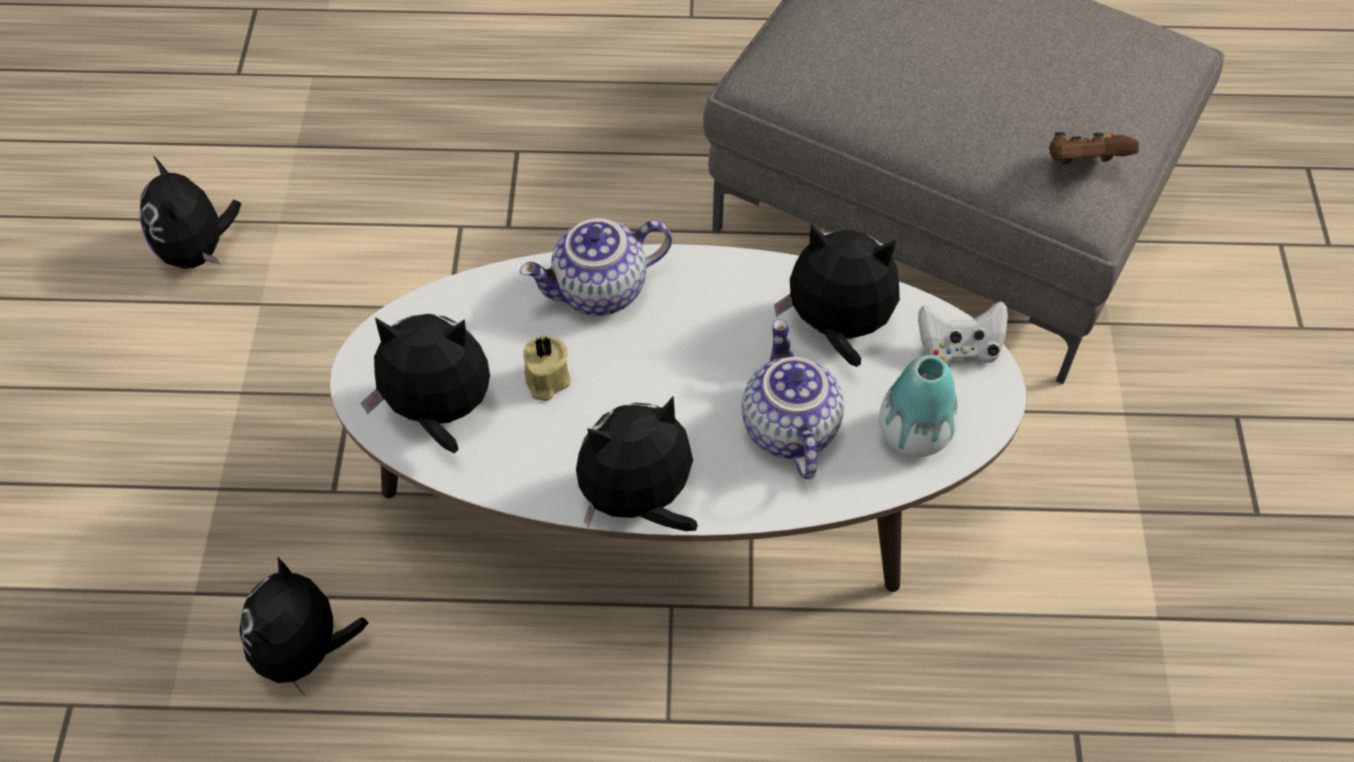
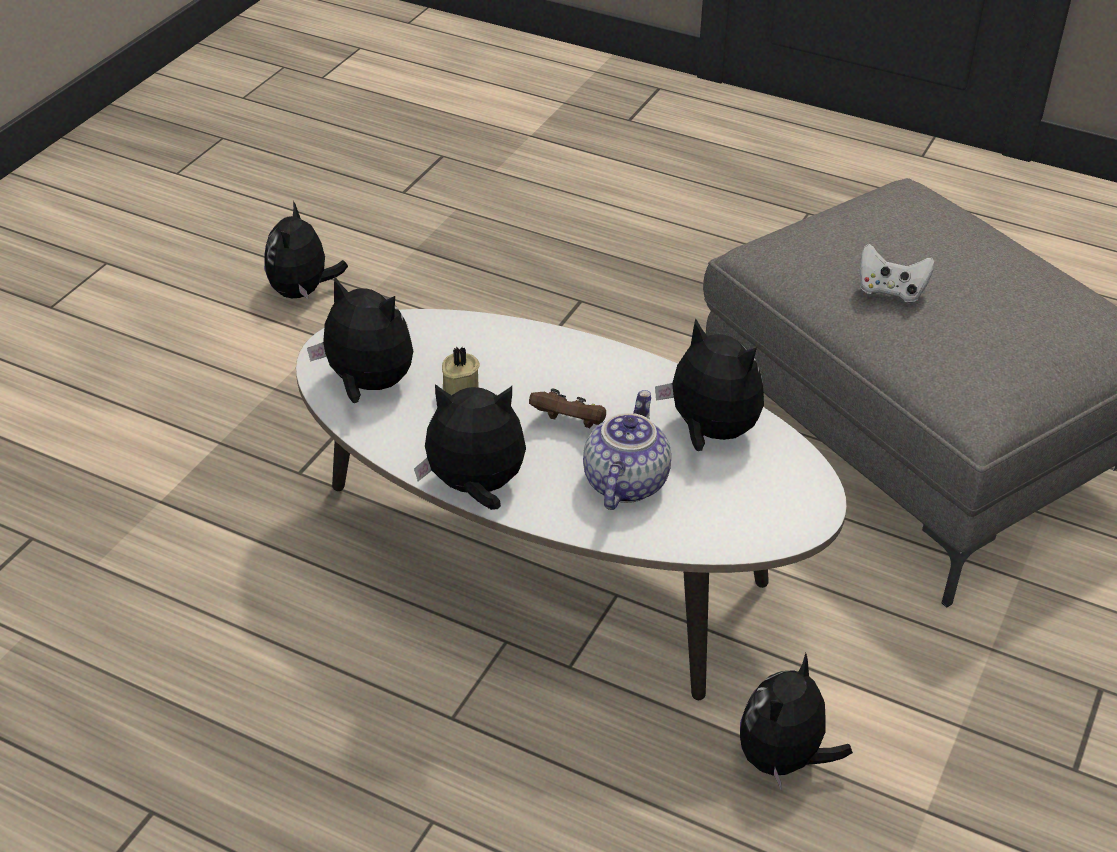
camera: 25 degrees right, 15 degrees down
(306, 651) = (212, 566): plush toy -> plush toy (783, 760)
(599, 292) = (537, 352): teapot -> none
(914, 434) = (724, 521): vase -> none
(958, 348) = (802, 478): white game controller -> white game controller (890, 291)
(1084, 164) = (987, 380): brown game controller -> brown game controller (570, 424)

